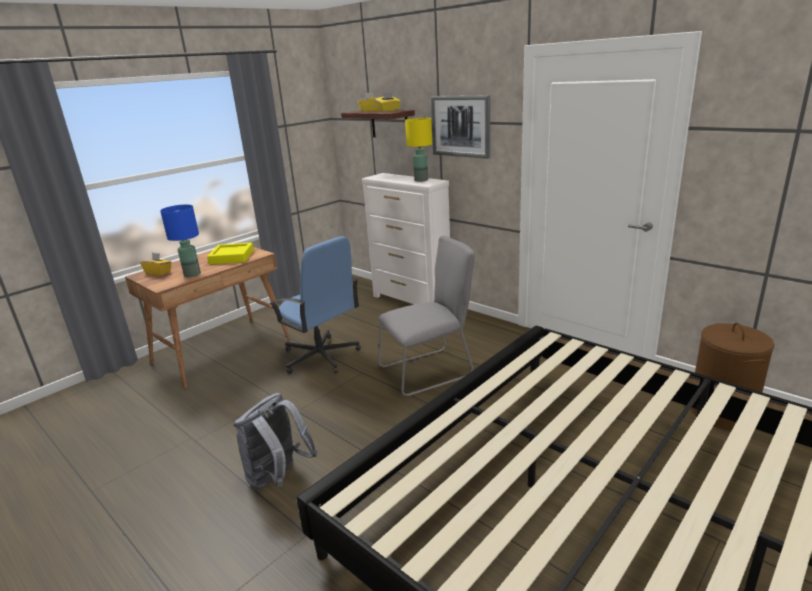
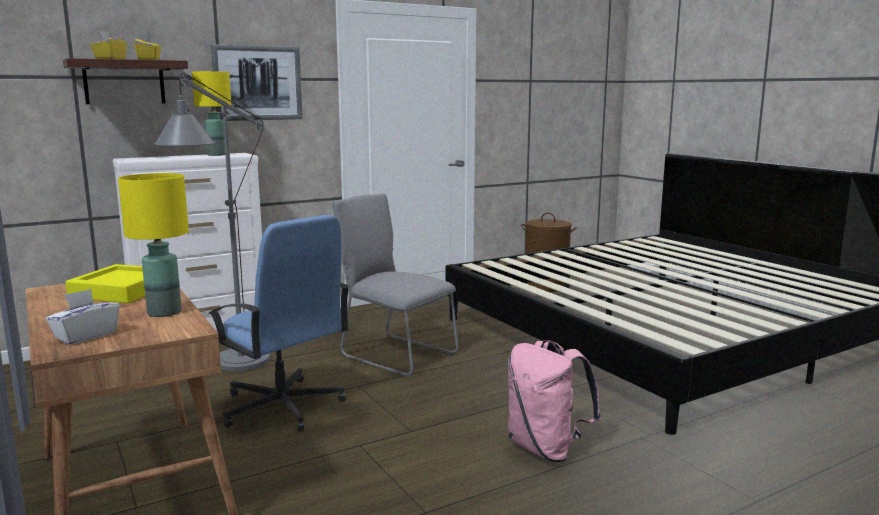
camera: 75 degrees left, 10 degrees down
(158, 272) = (85, 336): yellow tissue box -> white tissue box
(193, 274) = (164, 312): blue table lamp -> yellow table lamp
(278, 478) = (546, 449): grey backpack -> pink backpack
(321, 357) = (282, 407): blue office chair -> blue office chair turned 75 degrees clockwise
(373, 324) = (232, 367): none -> grey floor lamp
(429, 370) = (394, 353): grey chair -> grey chair turned 45 degrees counterclockwise

